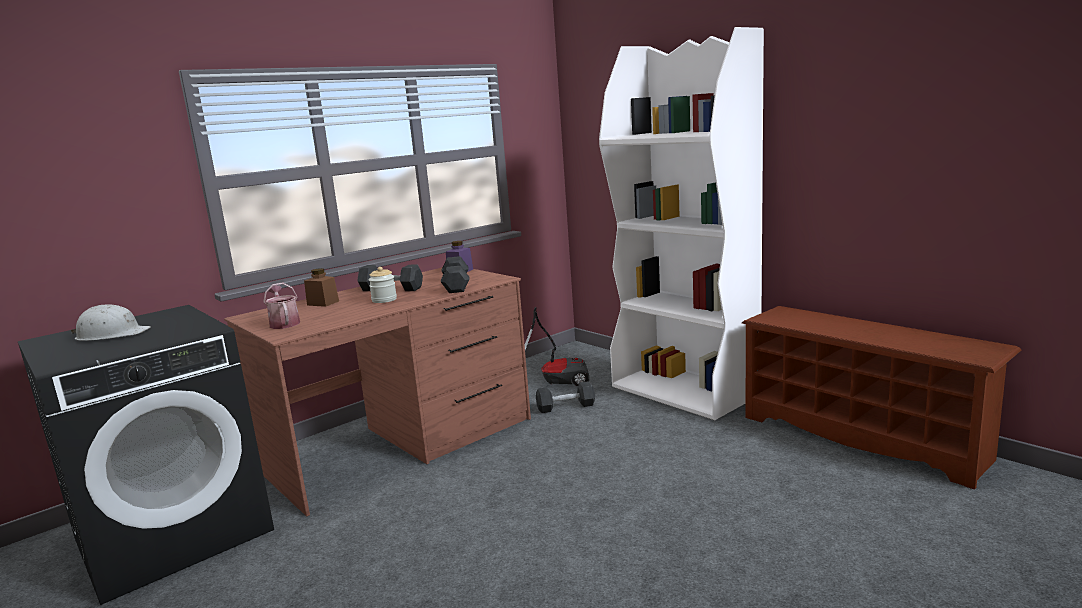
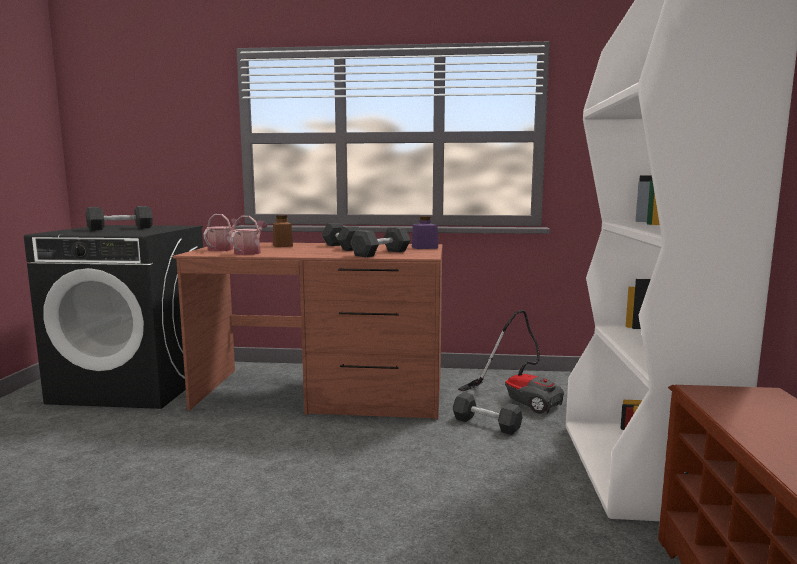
camera: 45 degrees right, 5 degrees down
(112, 334) = (120, 228): white hard hat -> black dumbbell
(337, 318) = (249, 252): none -> watering can
(384, 300) = (311, 251): jar -> none

